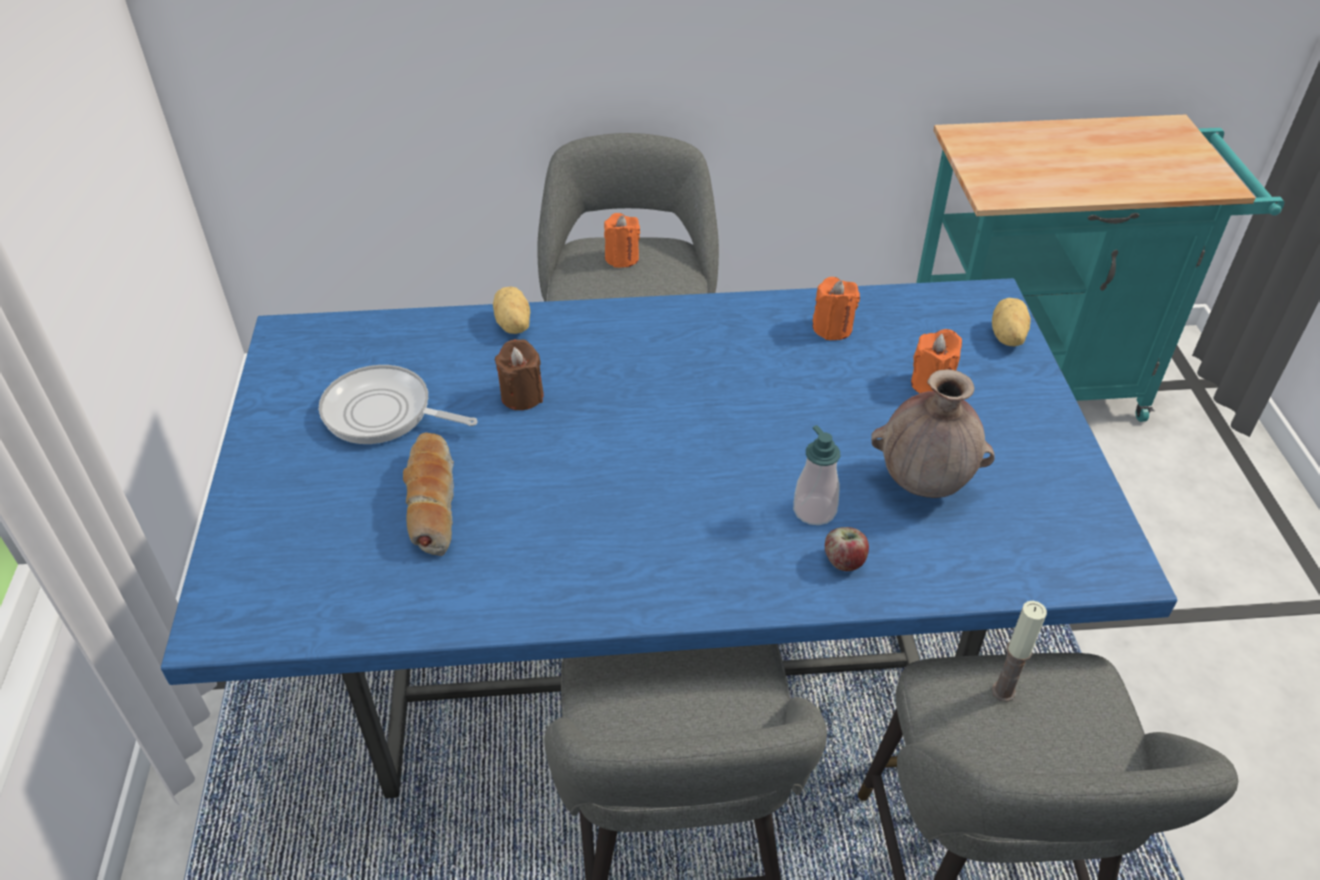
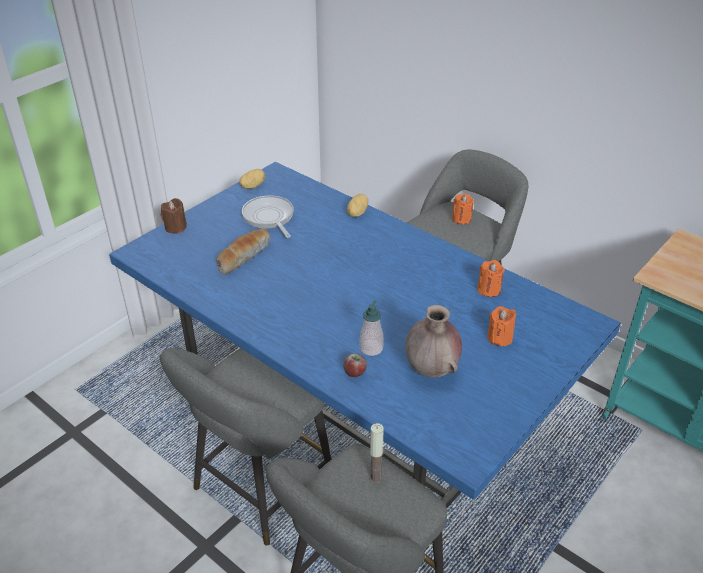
camera: 45 degrees right, 5 degrees down
(522, 396) = (323, 240): brown candle -> brown candle (175, 227)
(1006, 337) = (570, 342): potato -> potato (252, 186)

